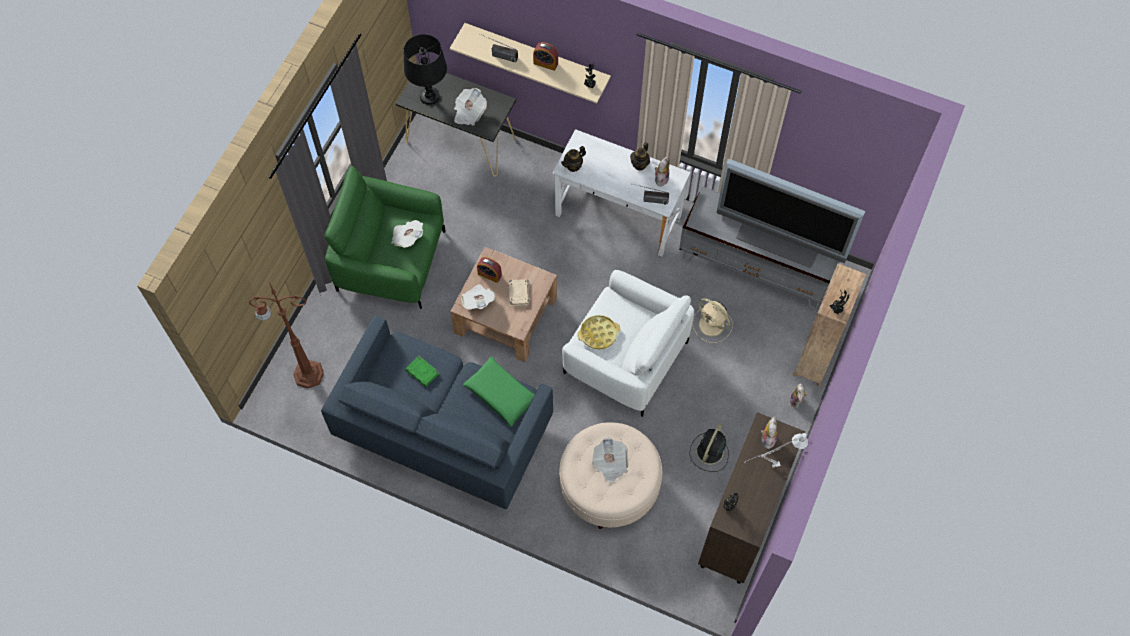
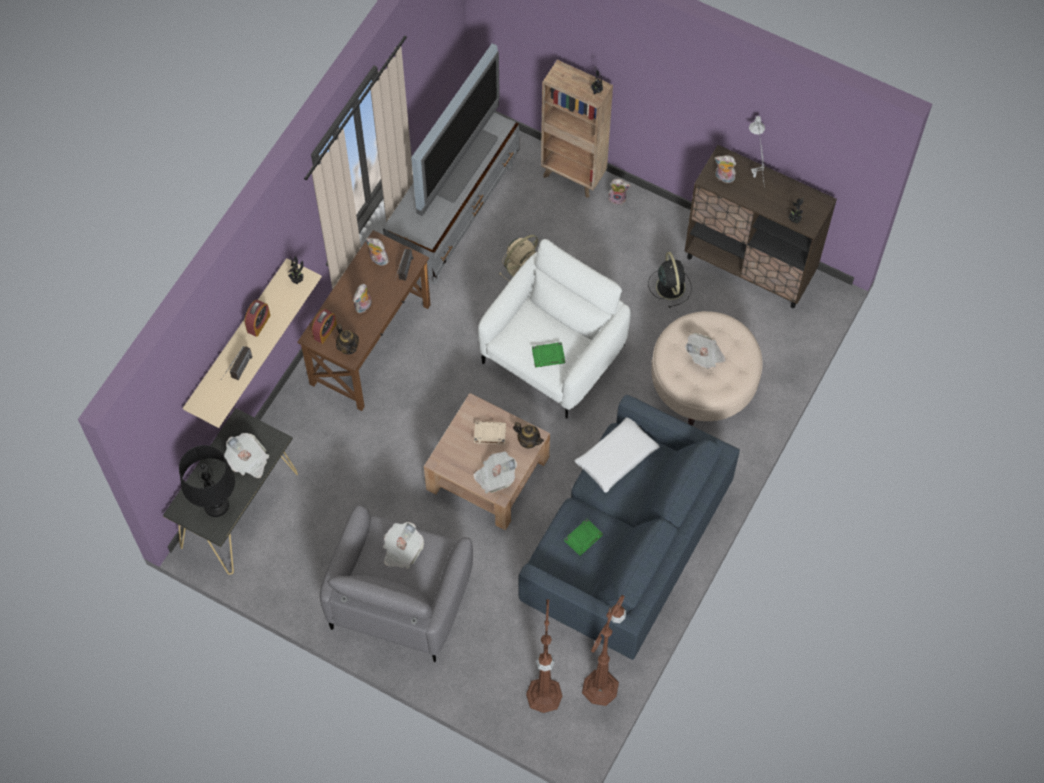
camera: 85 degrees left, 0 degrees up
(316, 418) = (601, 686): none -> brown floor lamp
(392, 260) = (400, 596): green armchair -> grey armchair
(489, 274) = (462, 463): alarm clock -> alarm clock (325, 331)
(501, 394) = (616, 457): green pillow -> white pillow
(598, 334) = (548, 356): yellow tray -> green book
(613, 173) = (363, 307): none -> plush toy
(618, 215) = (370, 344): white desk -> brown desk
(640, 164) = (355, 279): teapot -> teapot (528, 441)
(709, 452) = (670, 285): black fan -> black fan turned 135 degrees counterclockwise

